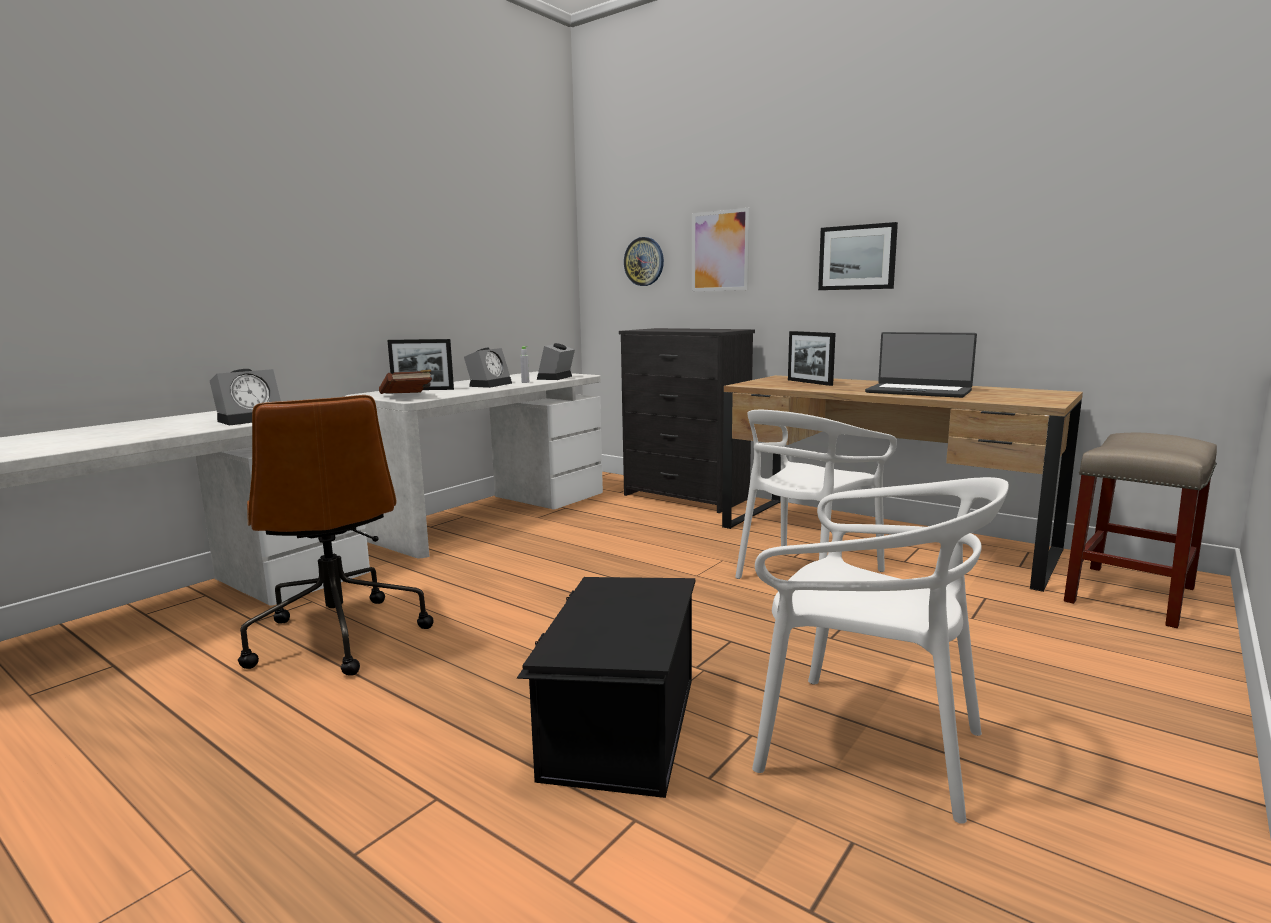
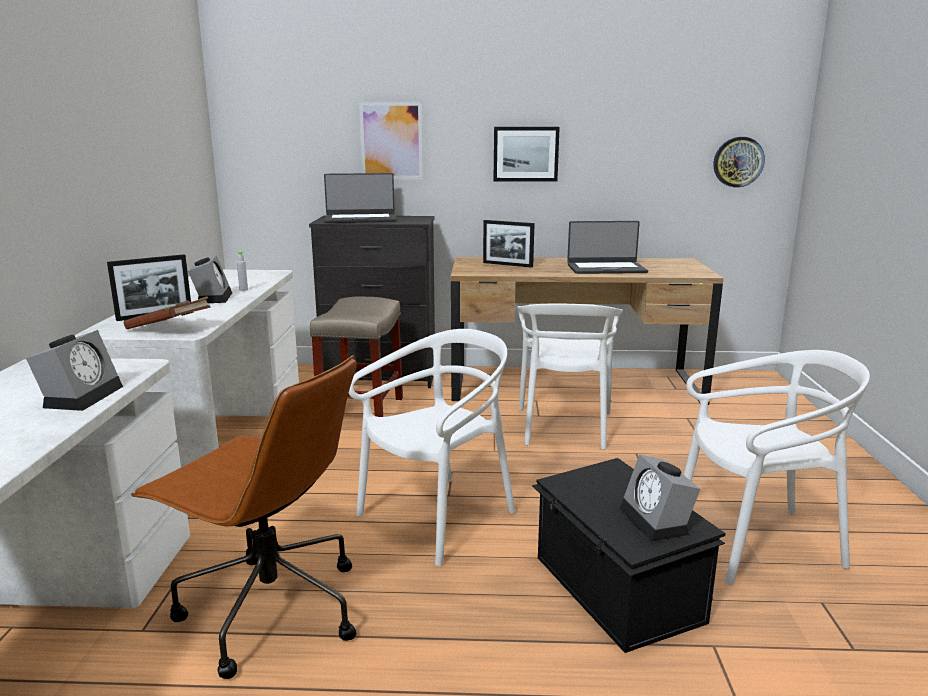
camera: 35 degrees left, 5 degrees up
(556, 378) = (258, 279): alarm clock -> alarm clock (657, 521)
(557, 613) = (438, 517): none -> white chair
(644, 261) = (302, 147): wall clock -> wall clock (738, 162)
(673, 329) = (360, 219): none -> laptop
(1130, 595) = (749, 396): beige stool -> beige stool (362, 413)

